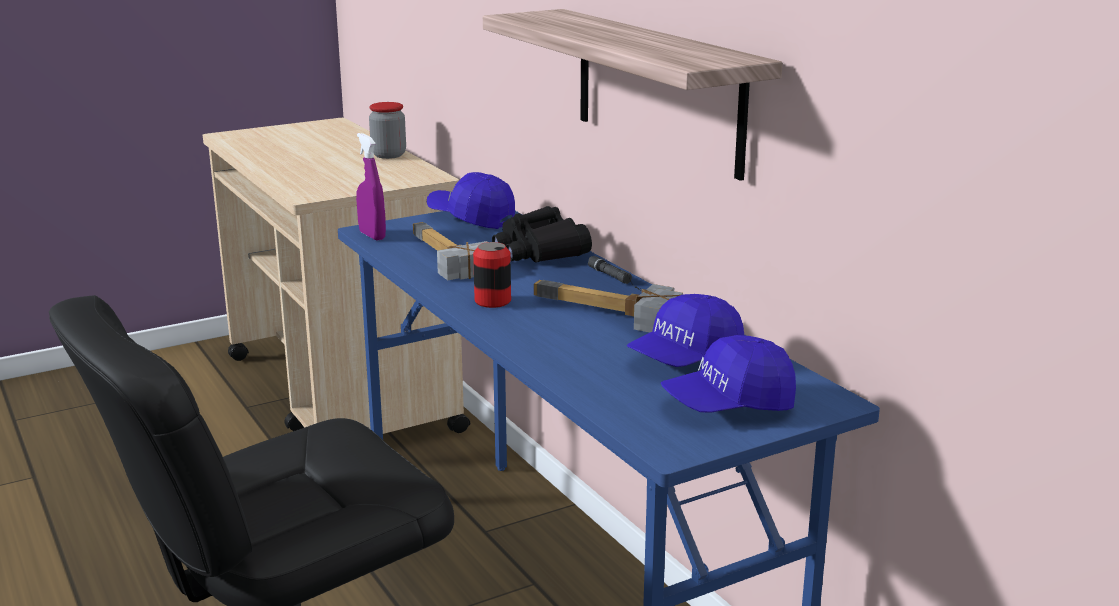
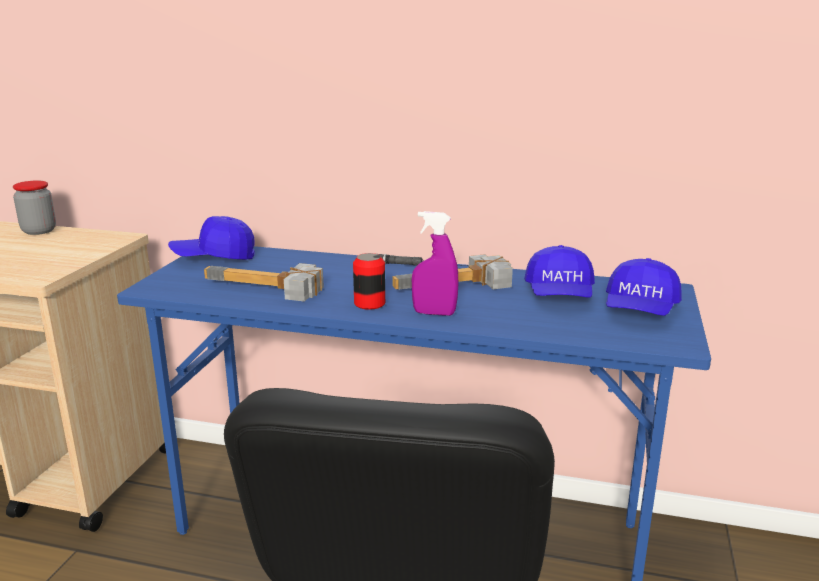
camera: 45 degrees left, 0 degrees up
(372, 236) = (164, 291): purple spray bottle -> purple spray bottle (434, 313)
(539, 251) = (317, 263): black binoculars -> none
(657, 90) = (420, 111): shelf -> none

